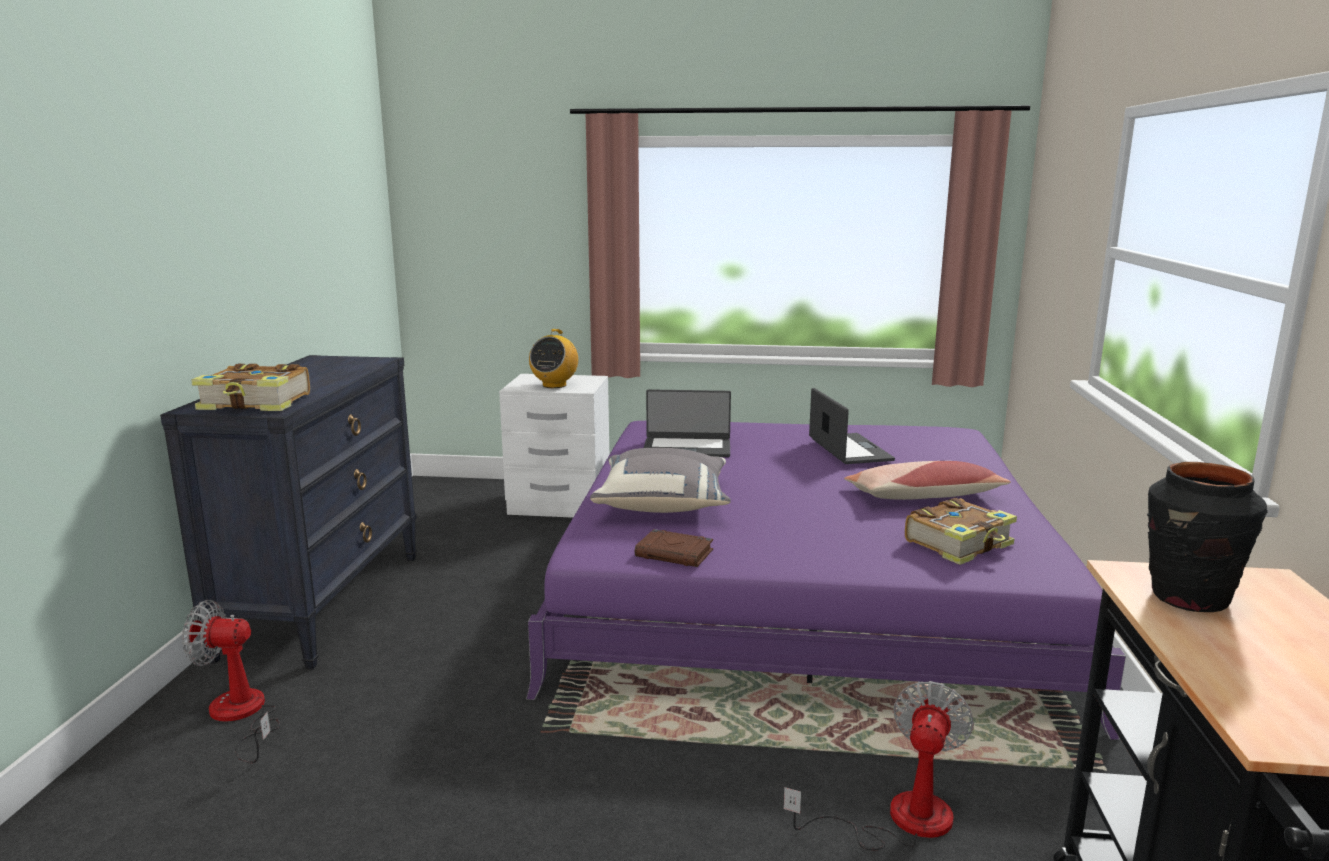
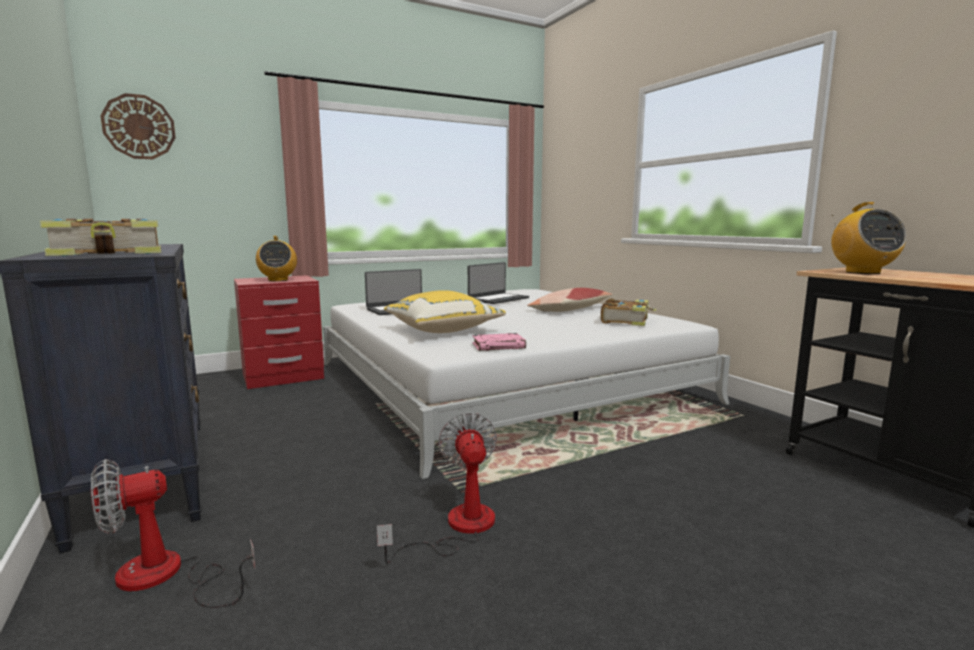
camera: 35 degrees left, 5 degrees down
(439, 189) = (139, 127): none -> wall clock
(559, 504) = (283, 377): white nightstand -> red nightstand
(664, 504) = (442, 330): grey pillow -> yellow pillow
(675, 553) = (499, 346): brown book -> pink book
(801, 583) = (501, 382): purple bed -> white bed
(848, 449) = (498, 299): laptop -> laptop turned 90 degrees clockwise
(899, 820) = (707, 461): fan -> fan (458, 528)
(1188, 598) = (862, 272): black vase -> radio

